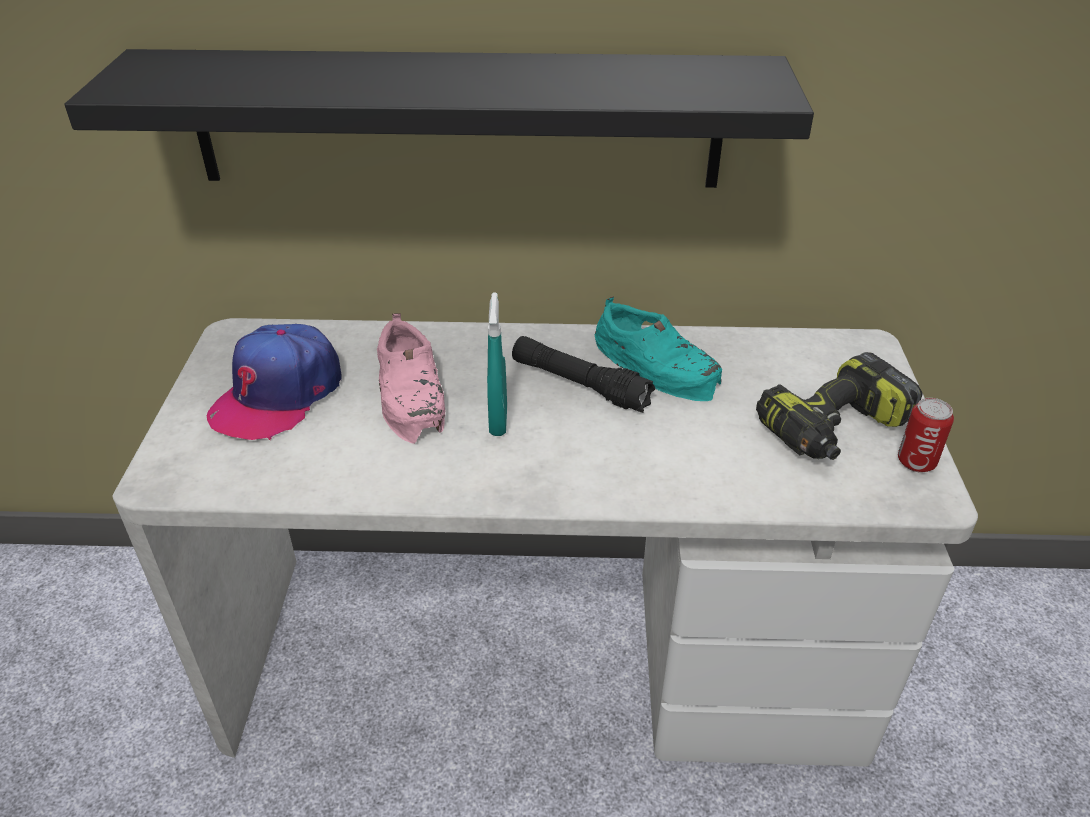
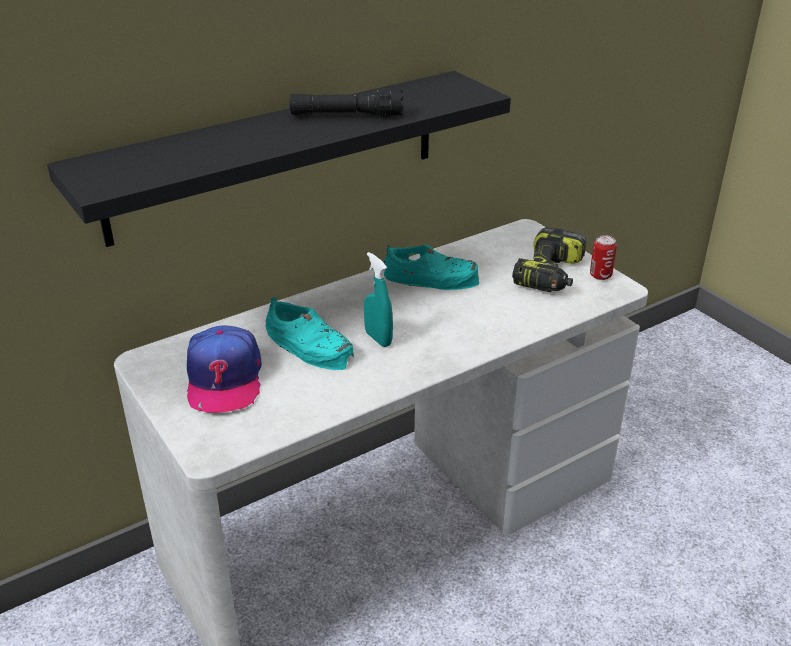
camera: 35 degrees left, 5 degrees down
(411, 394) = (310, 345): pink shoe -> turquoise shoe
(580, 385) = (401, 303): black flashlight -> black flashlight (346, 115)

